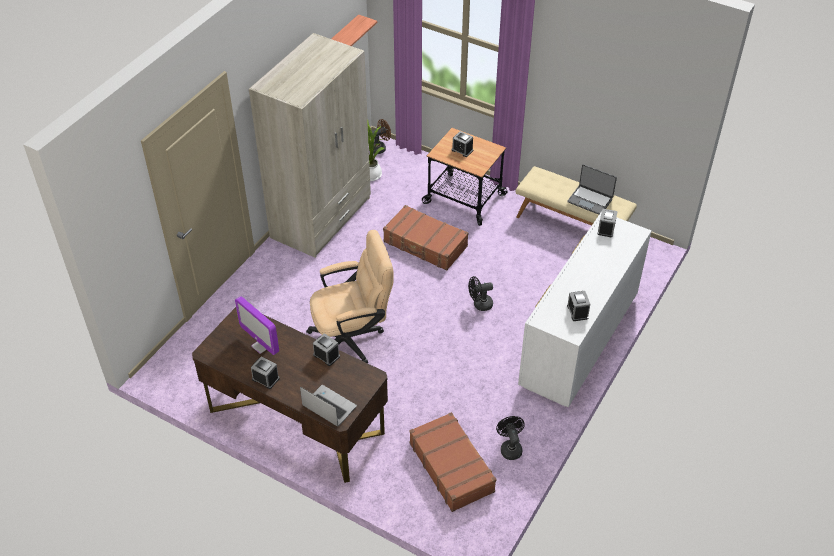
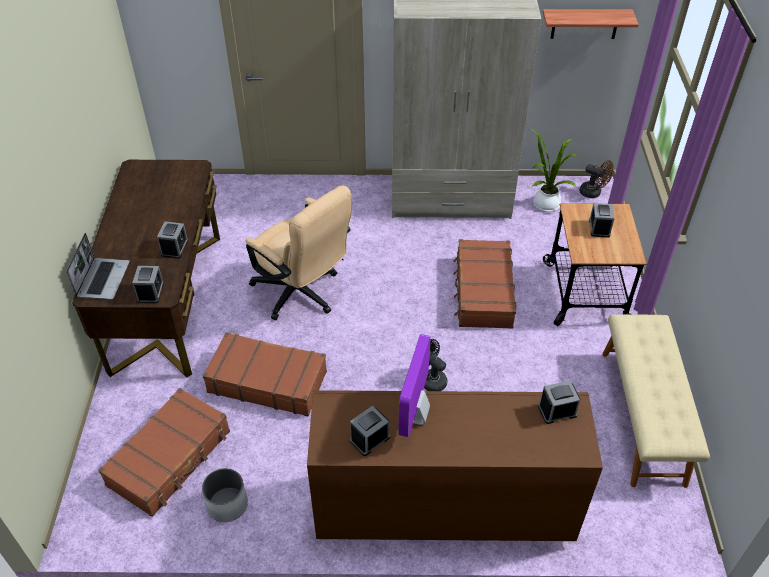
camera: 60 degrees right, 0 degrees up
(261, 345) = (162, 198): monitor -> monitor (415, 414)
(265, 379) = (119, 219): alarm clock -> alarm clock (151, 292)
(421, 389) = (267, 381): none -> brown suitcase
(510, 448) = (227, 504): black fan -> white planter
(578, 342) = (442, 508): white dresser -> brown dresser
(590, 200) = (659, 397): laptop -> none

